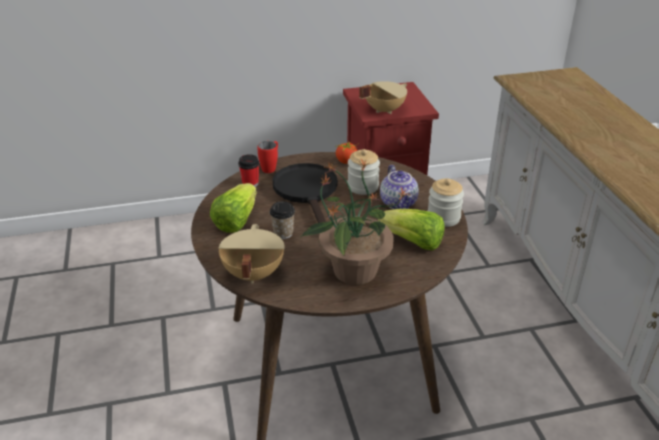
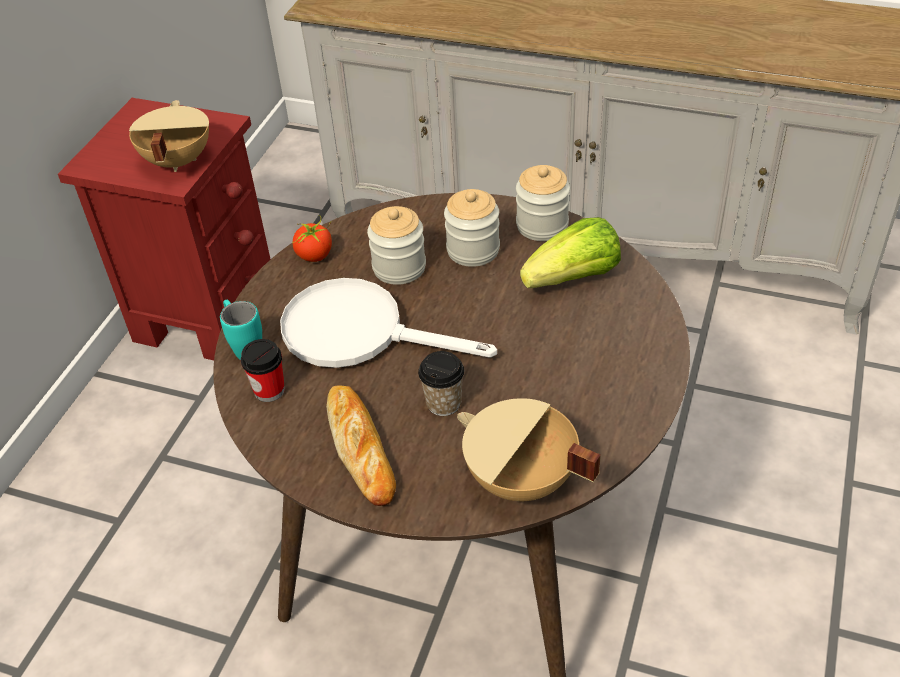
camera: 55 degrees left, 10 degrees up
(236, 220) = (361, 448): lettuce -> bread
(271, 167) = (244, 346): red mug -> turquoise mug
(308, 193) = (360, 332): black frying pan -> white frying pan
(353, 271) = (594, 364): potted plant -> none
(399, 203) = (473, 250): teapot -> jar

